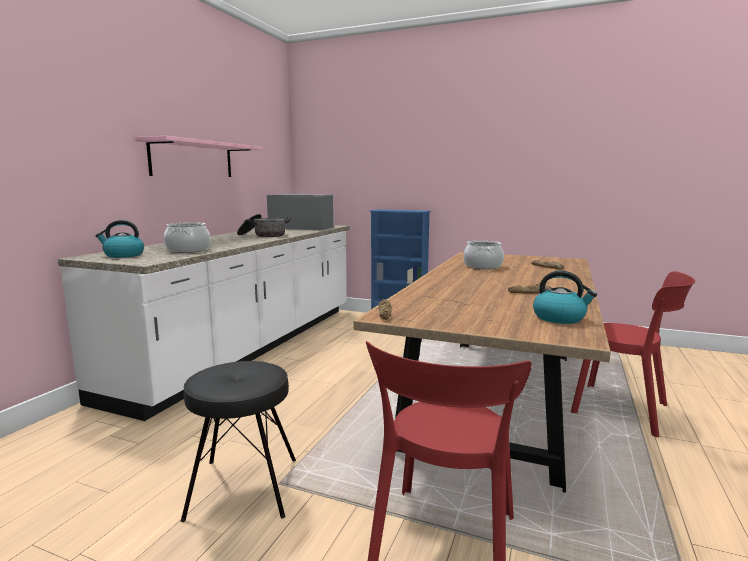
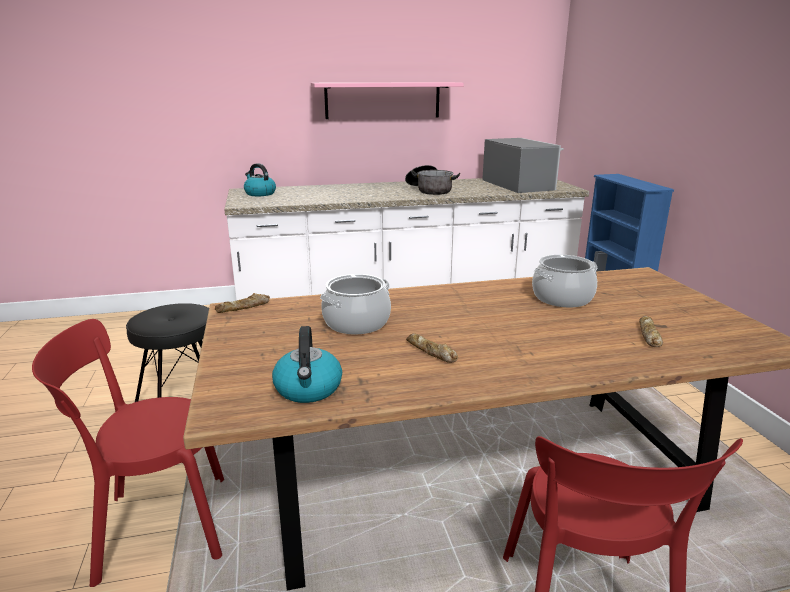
camera: 55 degrees right, 10 degrees up
(188, 250) = (306, 197): cooking pot -> cooking pot (356, 323)

